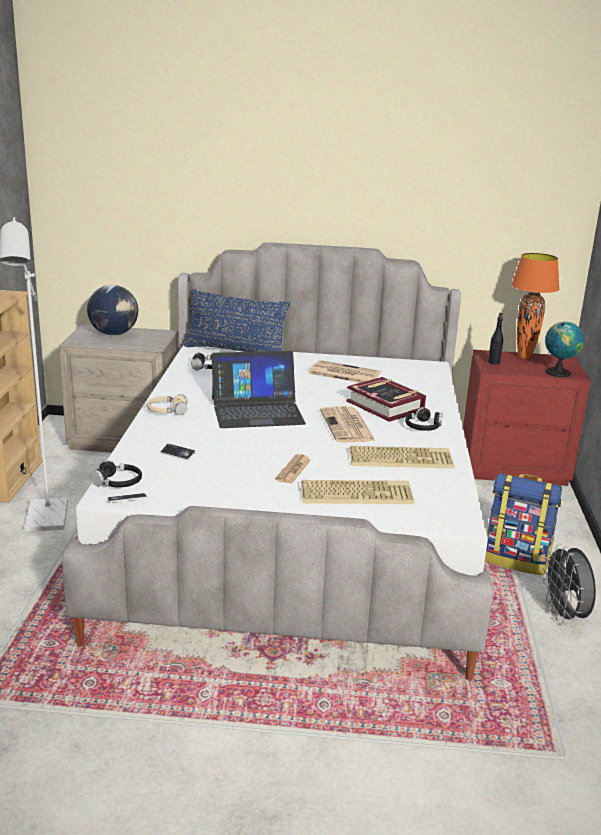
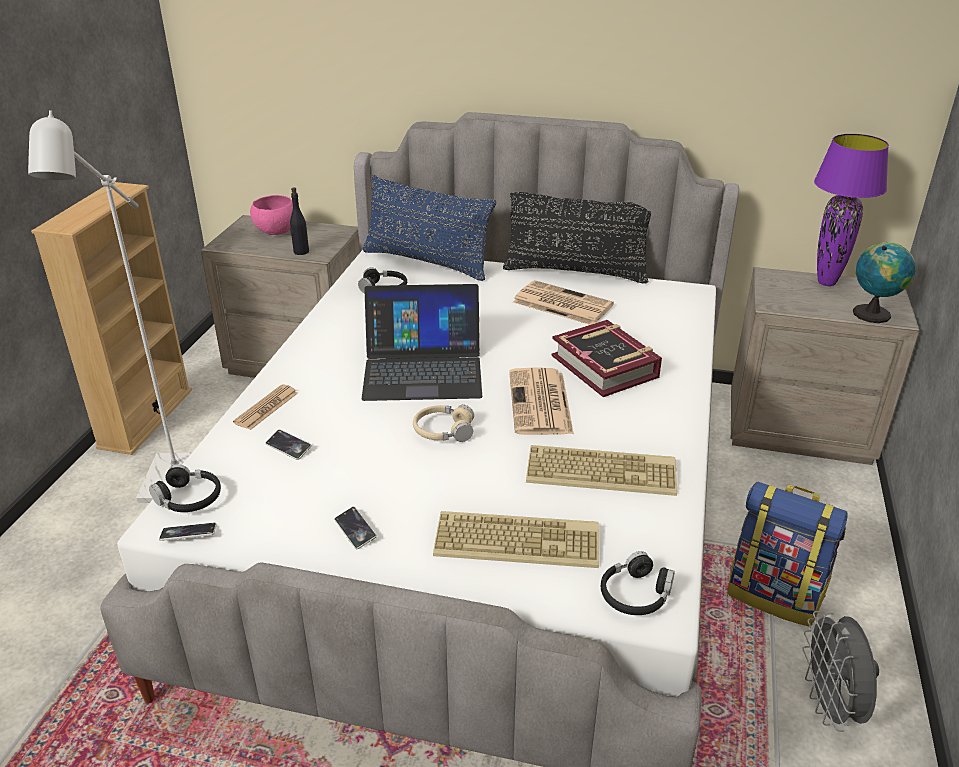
camera: 10 degrees right, 10 degrees up
(114, 334) = (277, 232): globe -> pink bowl
(167, 411) = (302, 365): beige headphones -> beige headphones (443, 431)
(244, 493) = (355, 530): none -> phone
(293, 470) = (439, 486): newspaper -> newspaper (266, 408)
(347, 356) = (575, 272): none -> black pillow
(423, 427) = (650, 409): black headphones -> black headphones (635, 594)
(493, 362) = (778, 293): black bottle -> black bottle (301, 252)
(513, 467) = (799, 428): red nightstand -> beige nightstand
(524, 357) = (826, 283): orange table lamp -> purple table lamp

